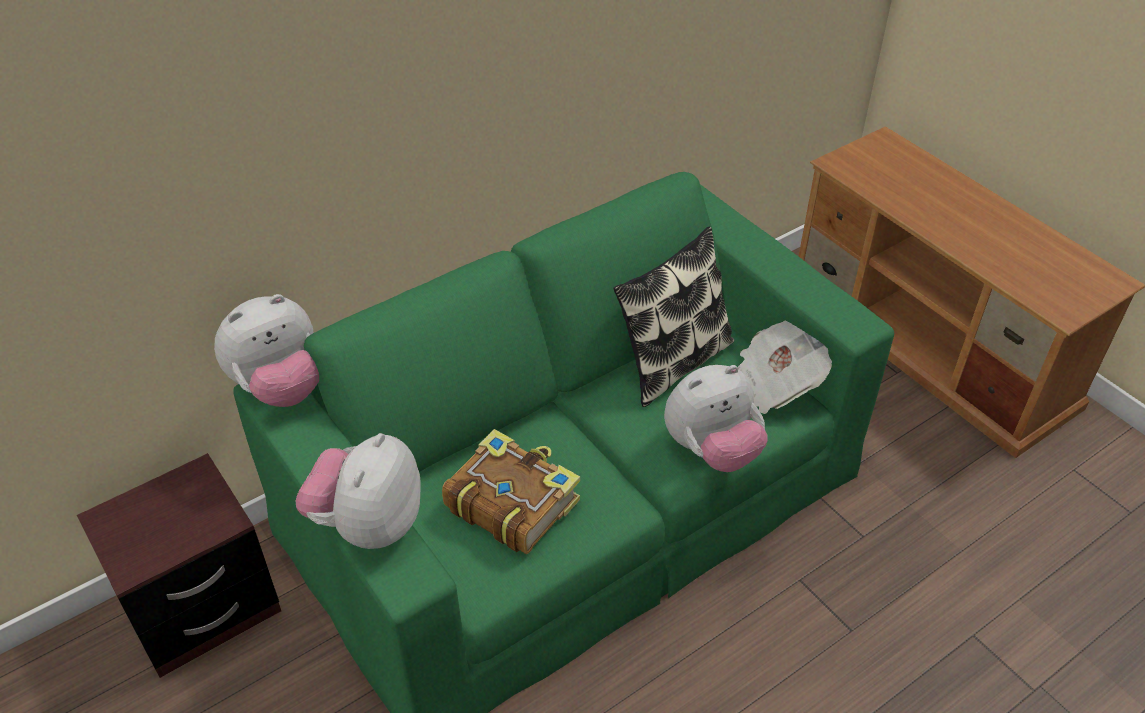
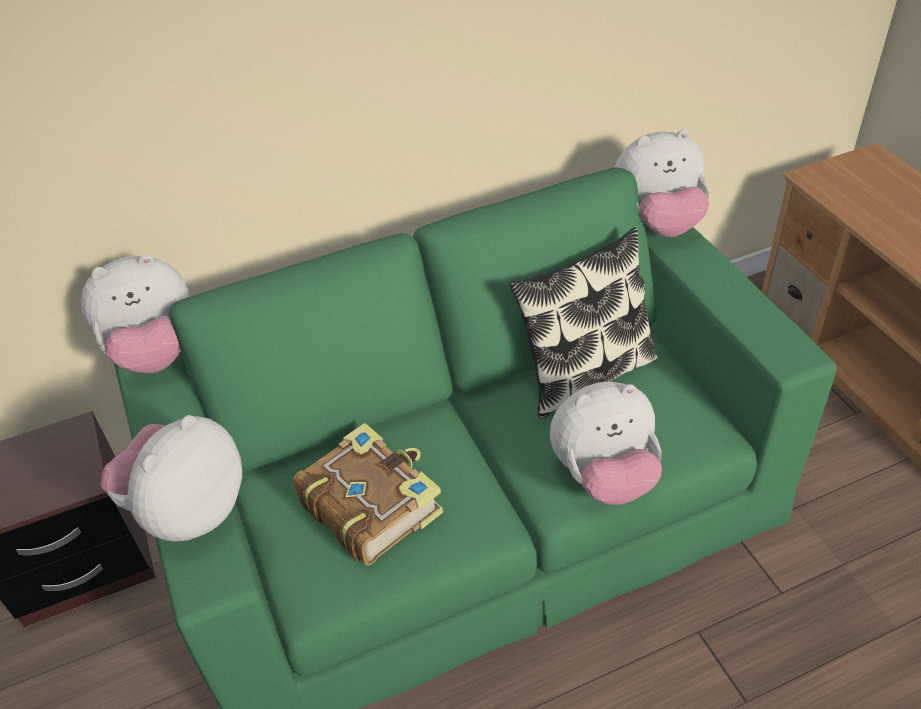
camera: 15 degrees right, 0 degrees up
(716, 219) = (657, 223): none -> plush toy
(773, 383) = (691, 410): newspaper -> none

